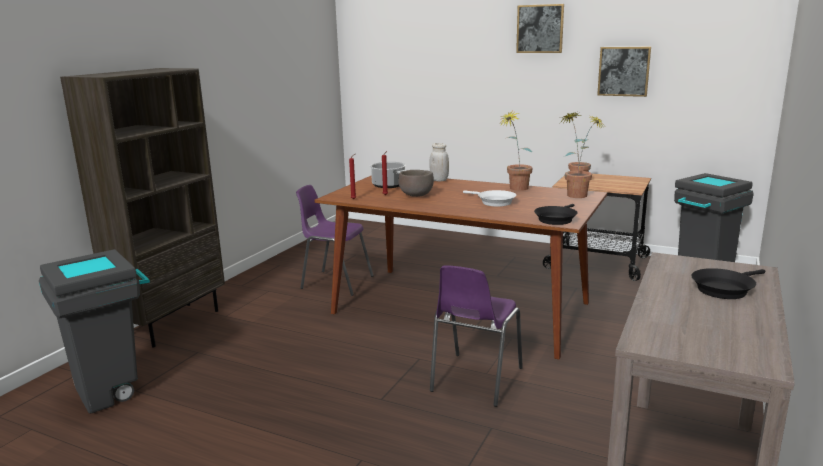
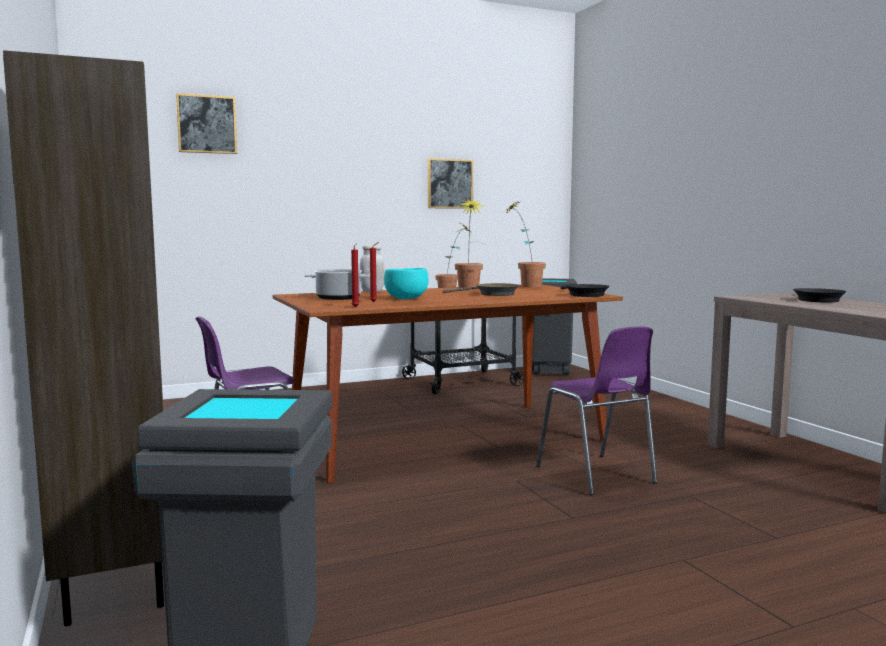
camera: 50 degrees left, 10 degrees down
(416, 195) = (406, 299): brown bowl -> turquoise bowl
(493, 202) = (492, 294): white frying pan -> brown frying pan
(540, 29) = (364, 136): picture -> picture (206, 124)

